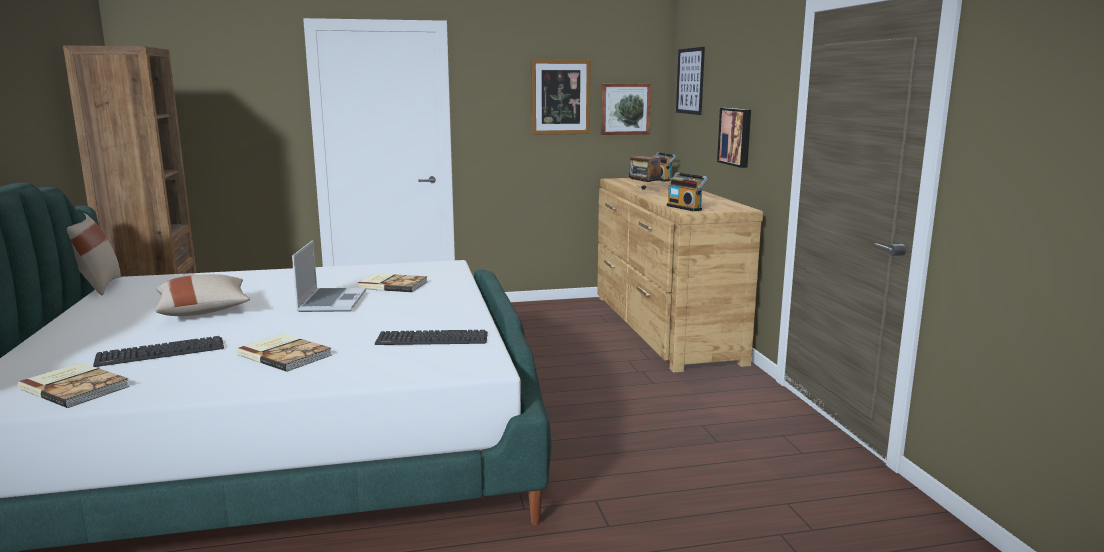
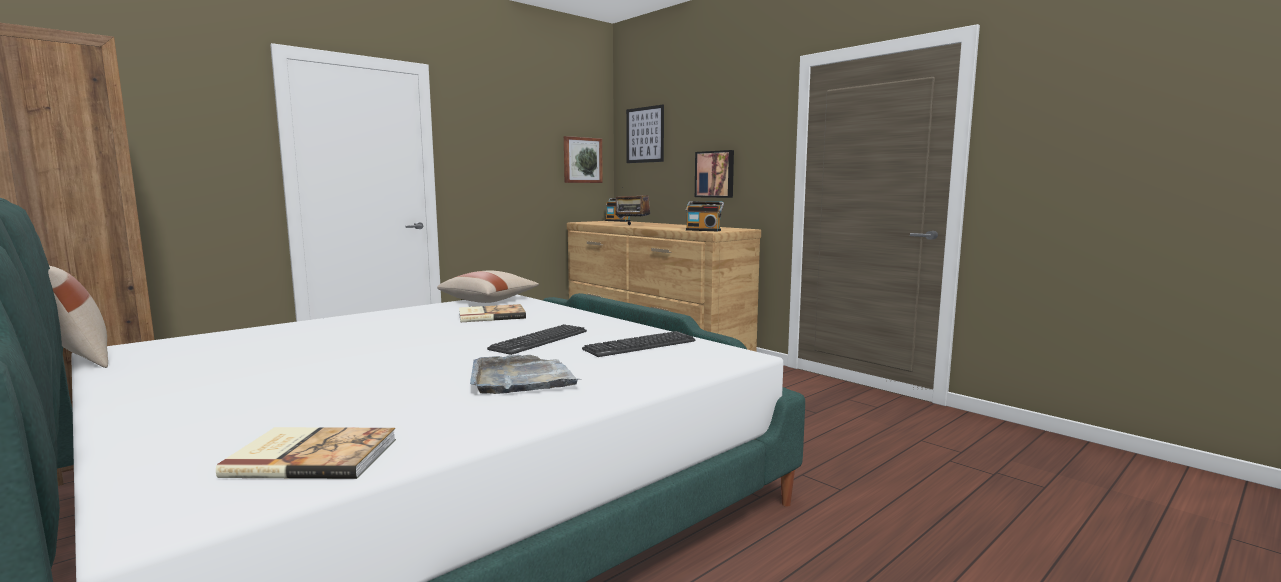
camera: 30 degrees left, 5 degrees down
(161, 353) = (355, 403): keyboard -> keyboard (540, 340)
(204, 311) = (314, 361): beige pillow -> beige pillow (489, 300)
(285, 354) = (522, 379): book -> grey tray
(331, 301) = (458, 334): laptop -> none
(560, 97) = (531, 147): picture -> none

